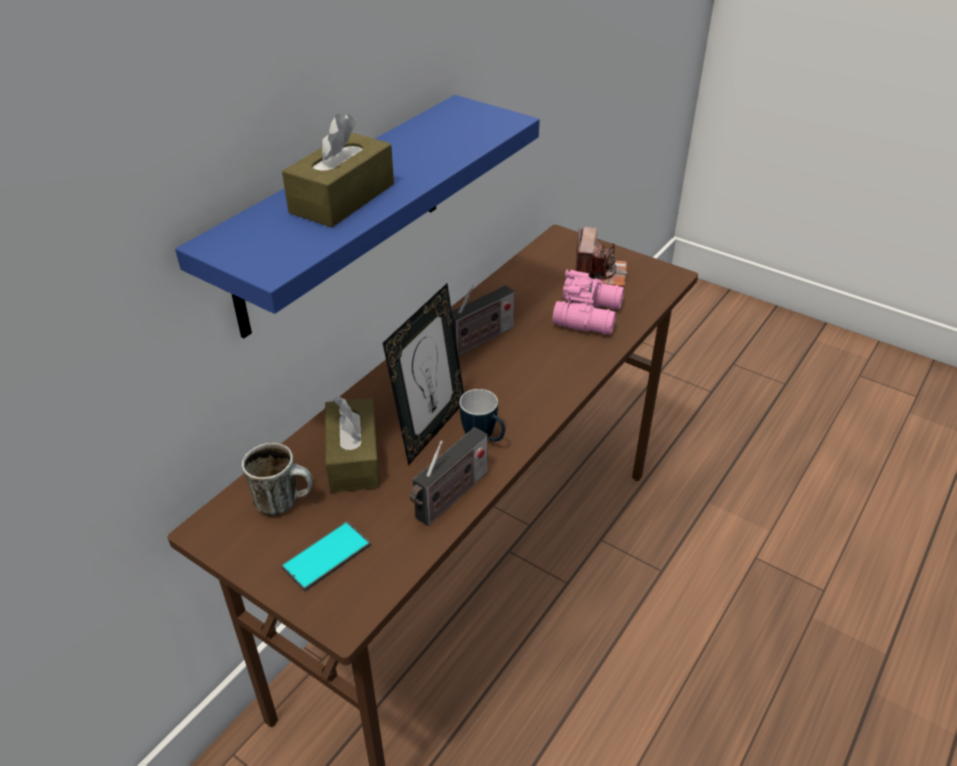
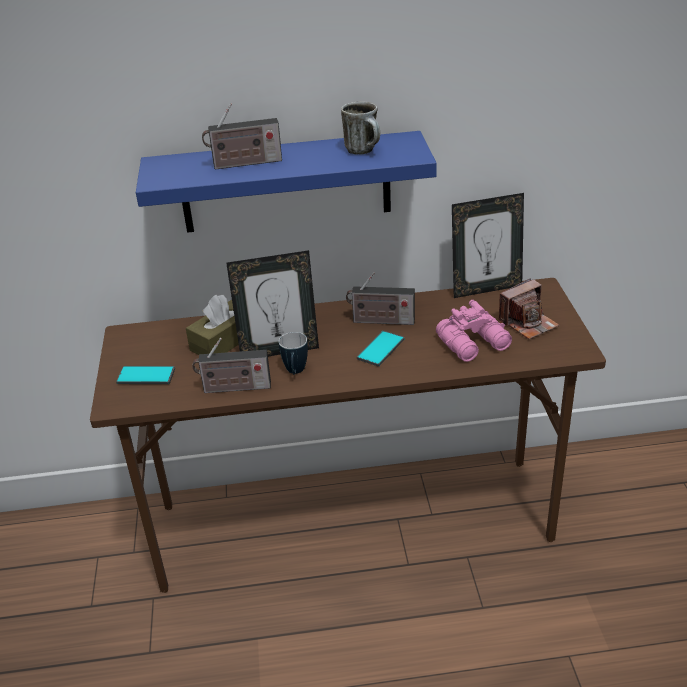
camera: 50 degrees right, 5 degrees down
(285, 502) = (166, 342): mug -> mug (365, 151)
(342, 198) = (244, 163): brown tissue box -> radio
(518, 261) = (485, 288): none -> picture frame
(522, 367) = (380, 349): none -> phone

